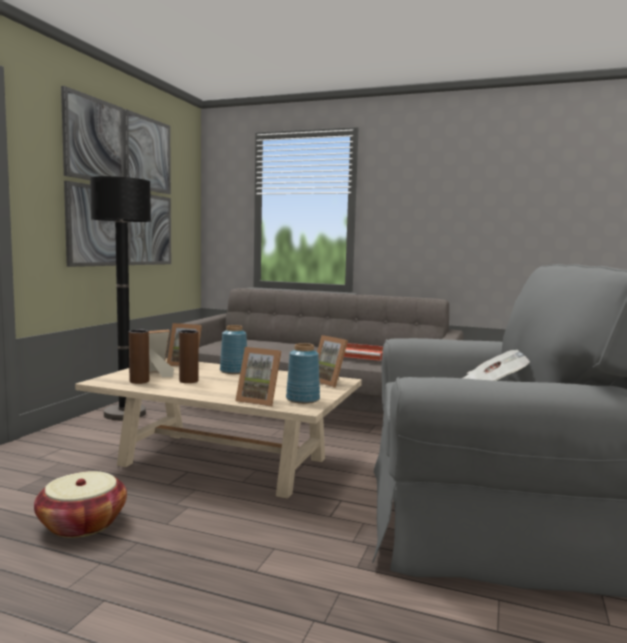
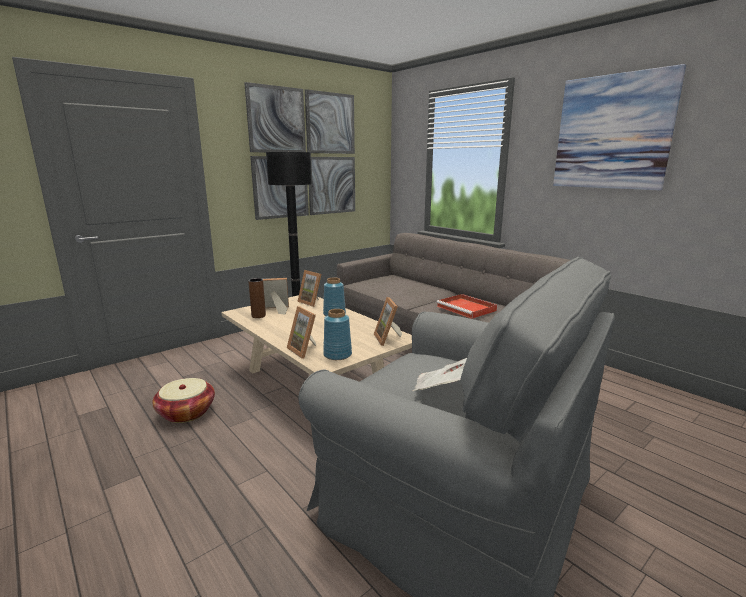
camera: 30 degrees right, 10 degrees up
(189, 381) = (289, 320): brown vase -> none
(460, 183) = (612, 132): none -> picture

